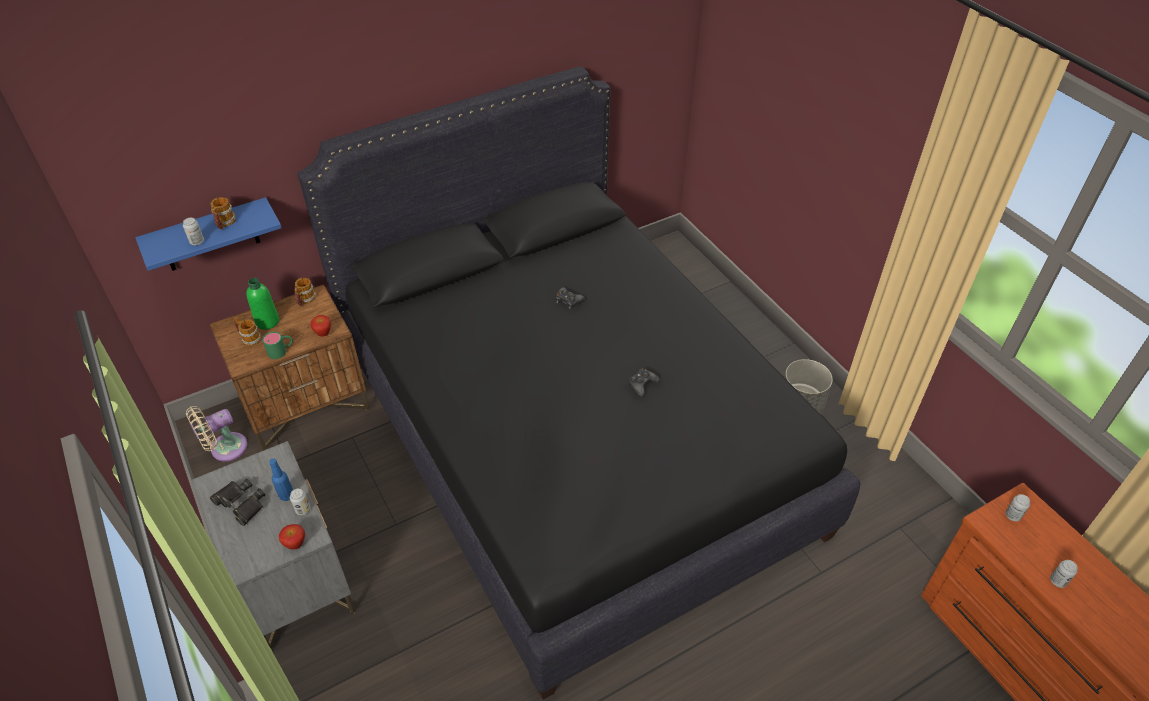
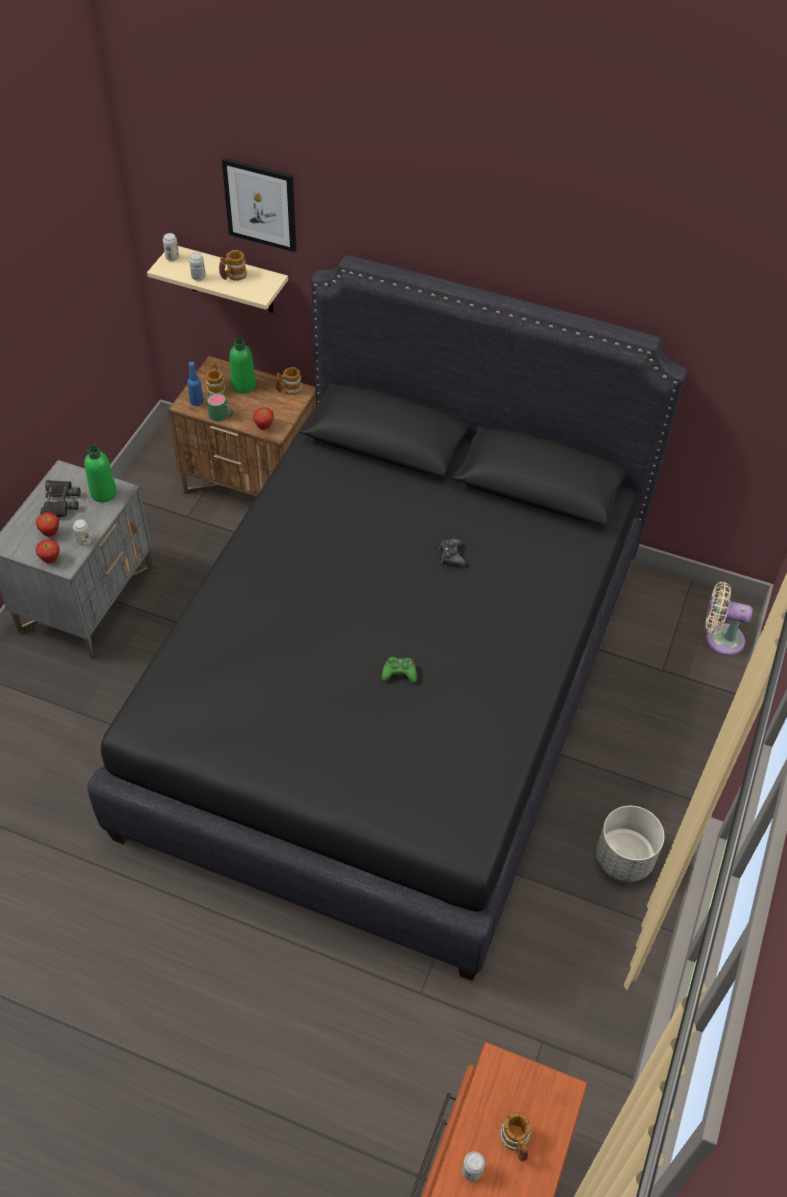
camera: 50 degrees right, 5 degrees up
(209, 236) = (231, 280): blue shelf -> beige shelf
(221, 142) = (260, 204): none -> picture
(225, 449) = (166, 469): beige fan -> beige fan (720, 638)
(266, 529) = (50, 533): none -> apple
(267, 468) = (103, 493): none -> green bottle
(286, 495) = (89, 522): blue bottle -> blue bottle (196, 402)
(642, 384) = (399, 673): black game controller -> green game controller
(1012, 515) = (527, 1090): can -> can (172, 258)
(1048, 544) = (516, 1142): none -> mug

